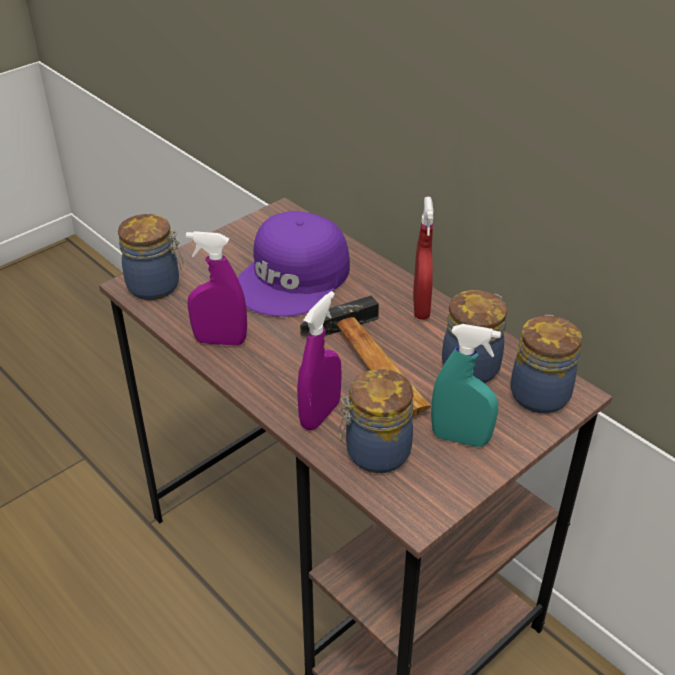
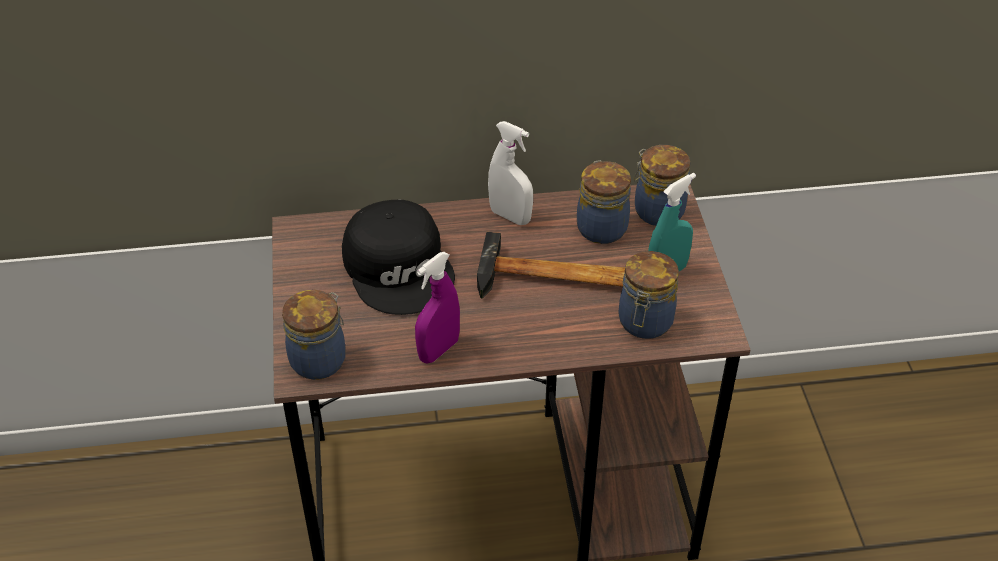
camera: 55 degrees left, 5 degrees up
(294, 278) = (400, 267): purple cap -> black cap
(320, 414) = (580, 332): purple spray bottle -> none
(421, 307) = (510, 216): red spray bottle -> white spray bottle

